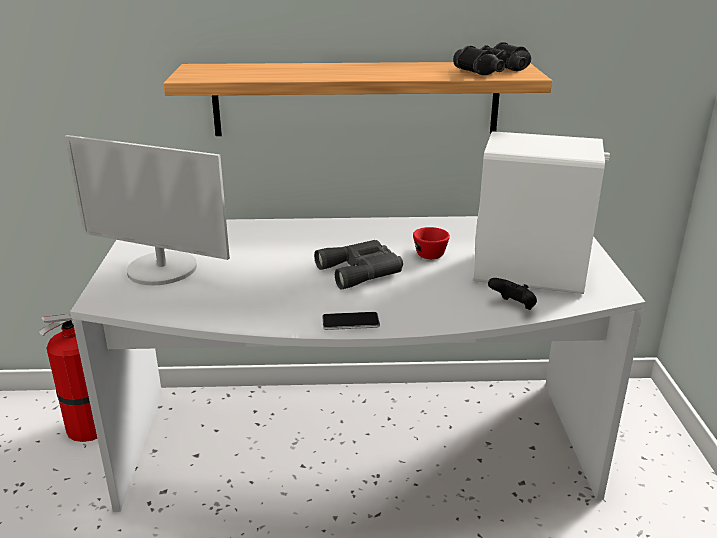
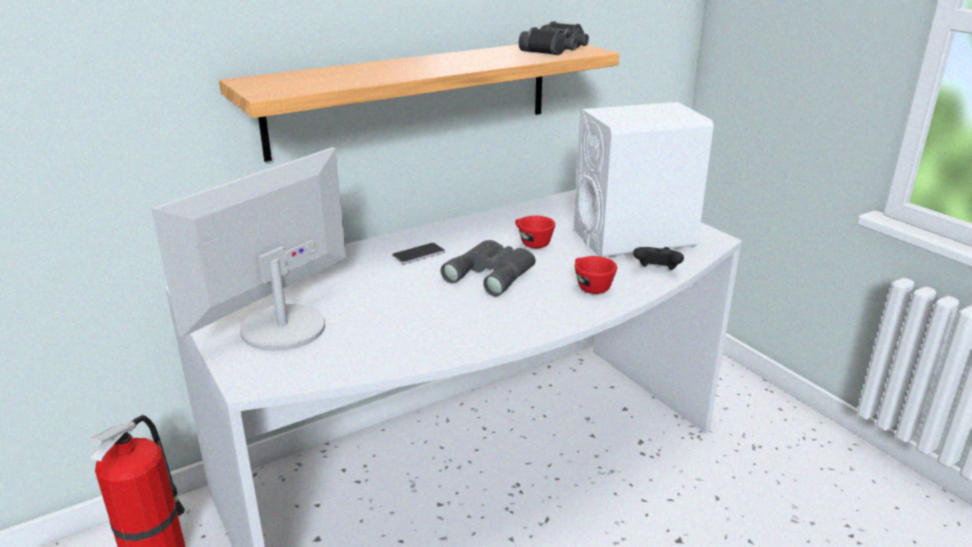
camera: 30 degrees left, 0 degrees up
(162, 269) = (281, 328): monitor -> monitor turned 135 degrees clockwise
(350, 322) = (542, 323): phone -> phone (418, 254)
(432, 303) = (590, 286): none -> red cup

